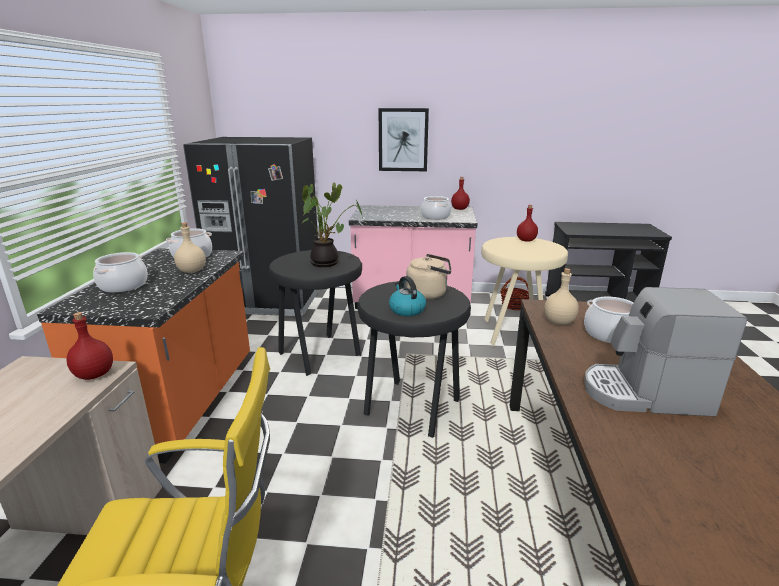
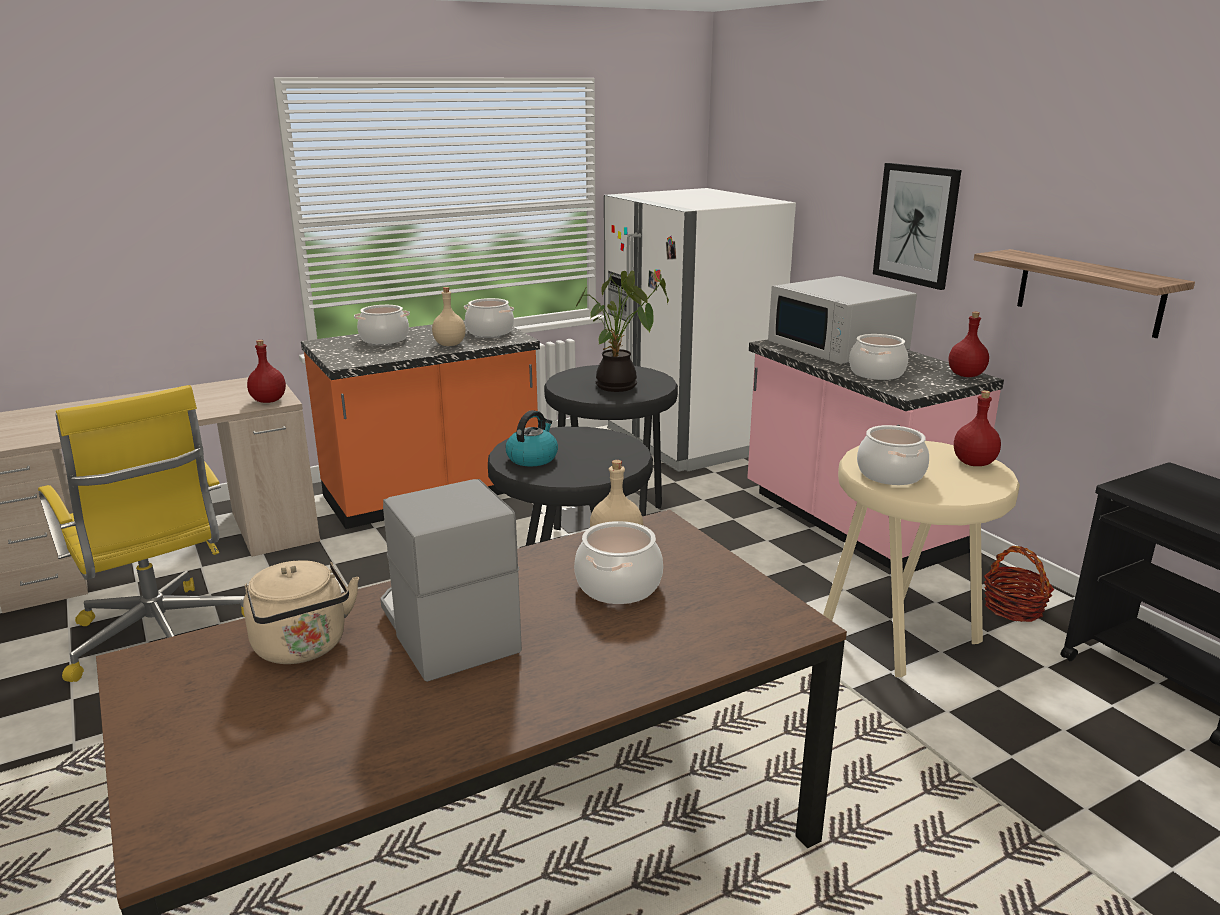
camera: 55 degrees right, 0 degrees up
(269, 300) = (688, 440): black fridge -> white fridge
(388, 212) = (838, 347): none -> white microwave
(429, 294) = (601, 456): beige kettle -> beige kettle (303, 648)
(507, 158) = (1089, 292): none -> shelf
(523, 253) = (891, 474): none -> cooking pot

